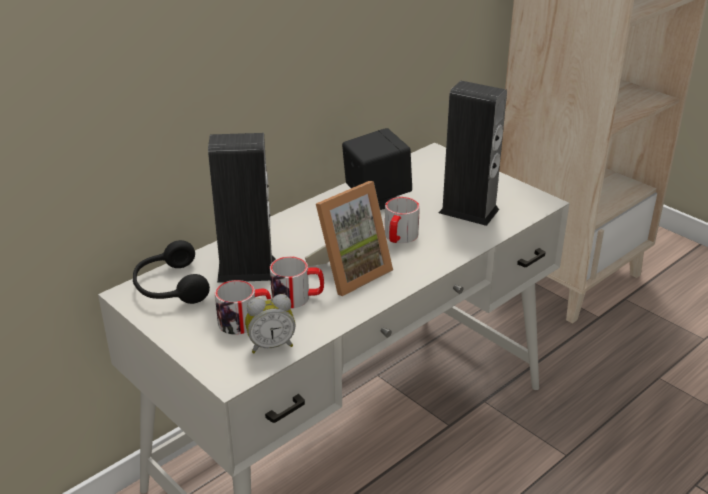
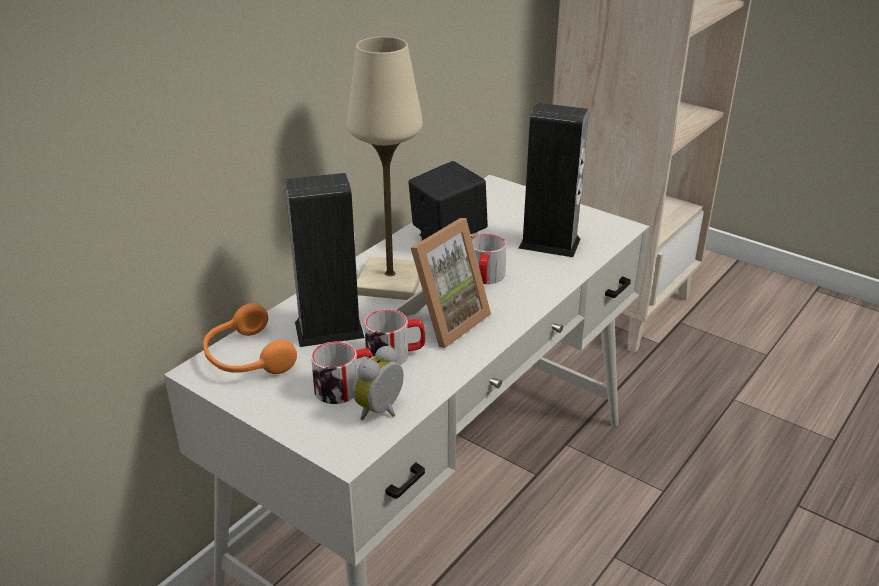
camera: 10 degrees left, 0 degrees up
(169, 287) = (246, 358): black headphones -> orange headphones
(271, 345) = (382, 411): alarm clock -> alarm clock turned 150 degrees clockwise
(312, 233) = (390, 282): none -> beige table lamp

